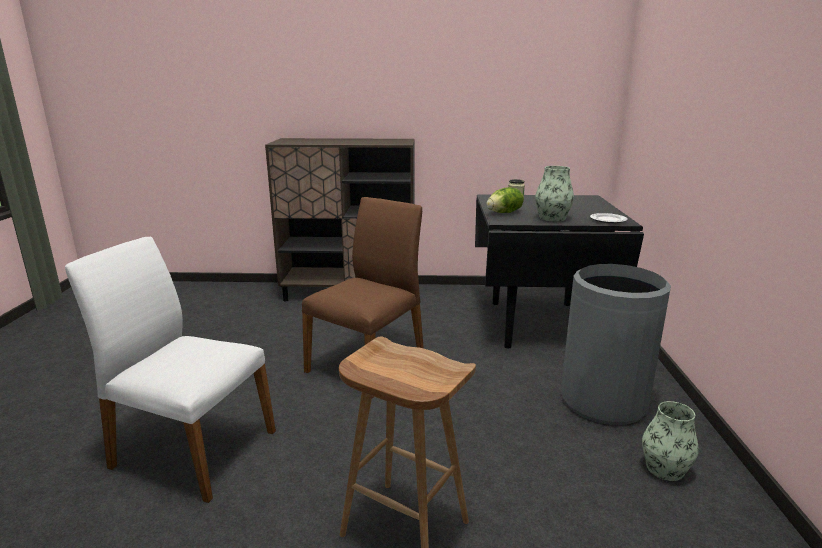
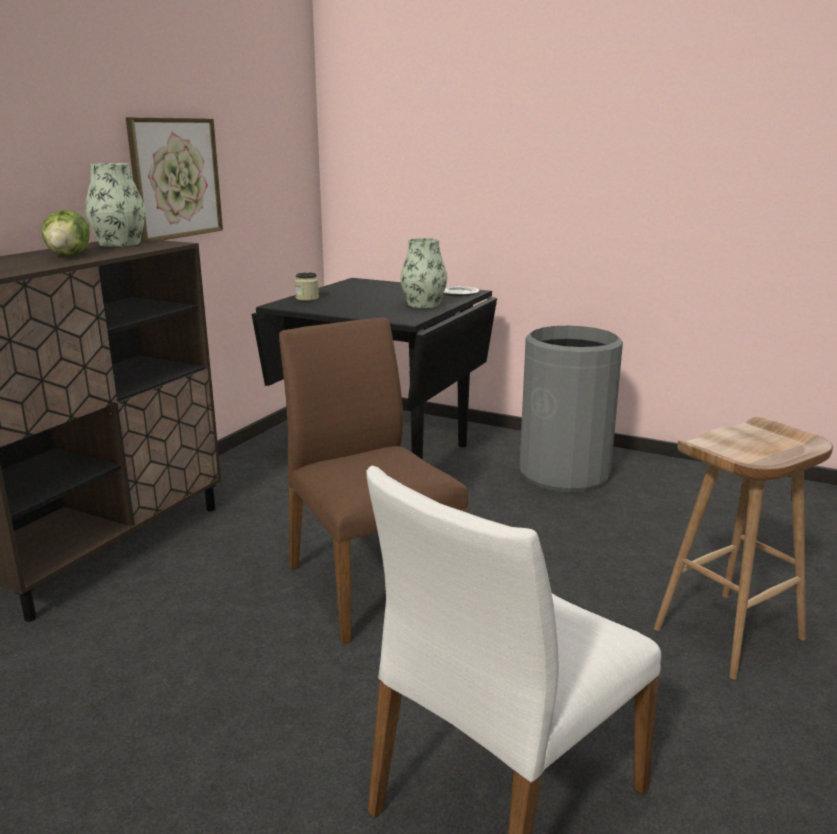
camera: 65 degrees left, 0 degrees up
(462, 108) = (175, 178): none -> picture
(504, 213) = (372, 313): lettuce -> lettuce (70, 255)
(665, 469) = (676, 485): vase -> vase (120, 244)

